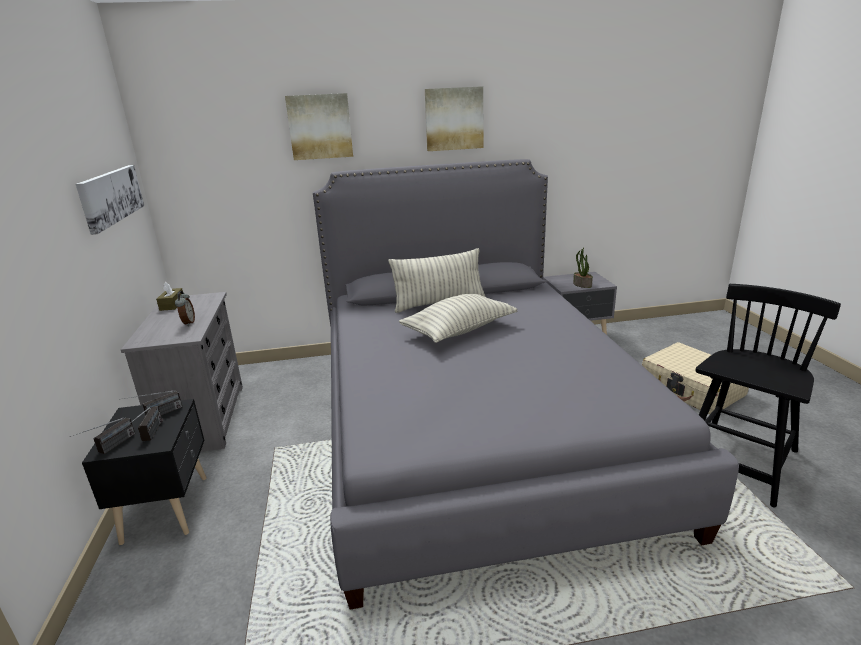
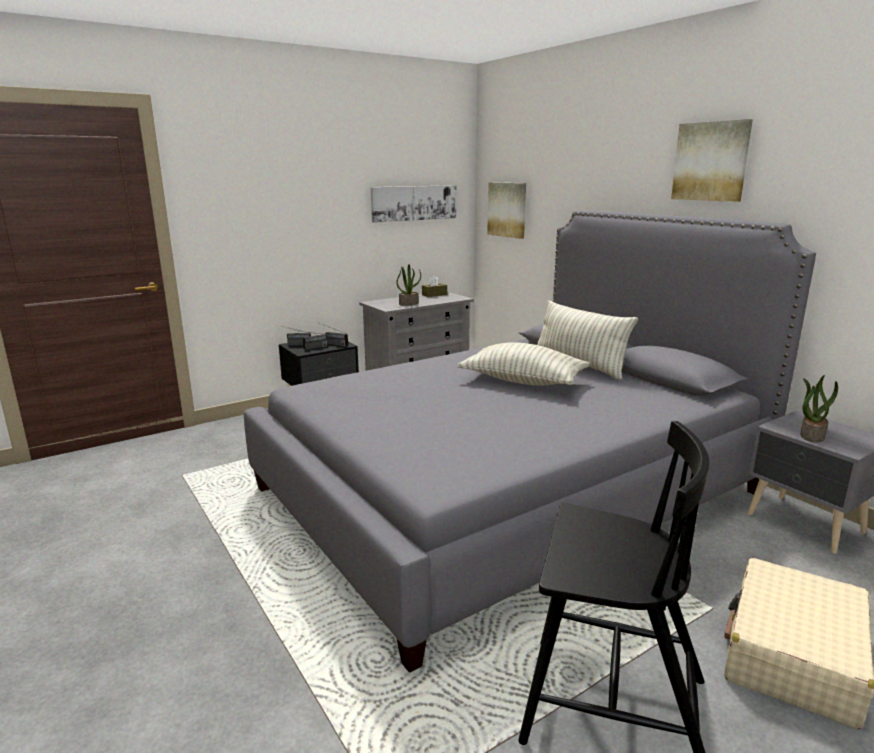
camera: 65 degrees right, 5 degrees down
(188, 323) = (409, 303): alarm clock -> potted plant
(320, 126) = (584, 164): picture -> picture (507, 209)

